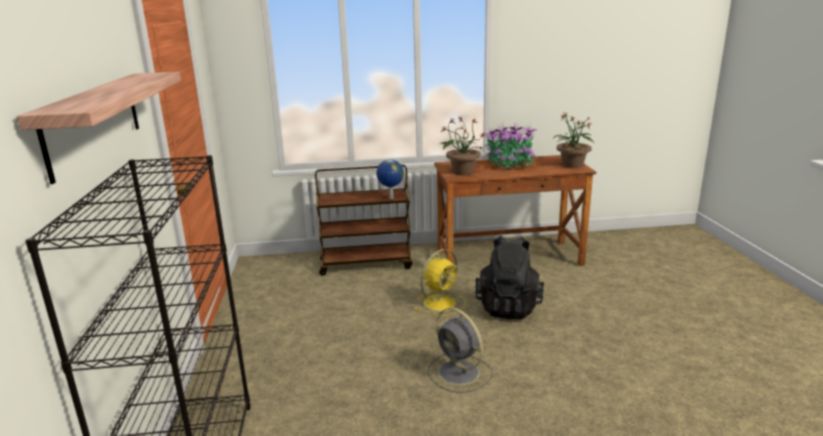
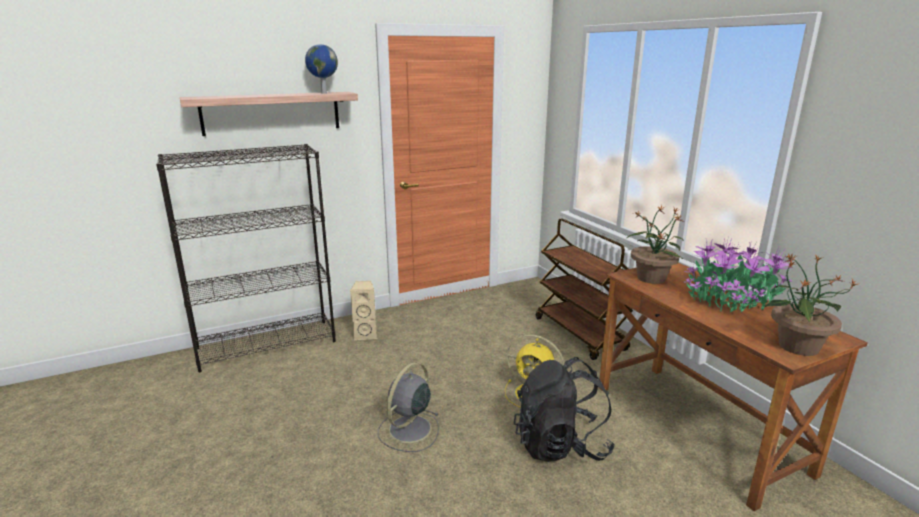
camera: 70 degrees right, 0 degrees up
(255, 380) = (366, 335): none -> beige speaker
(390, 198) = (597, 274): globe -> globe (323, 93)

